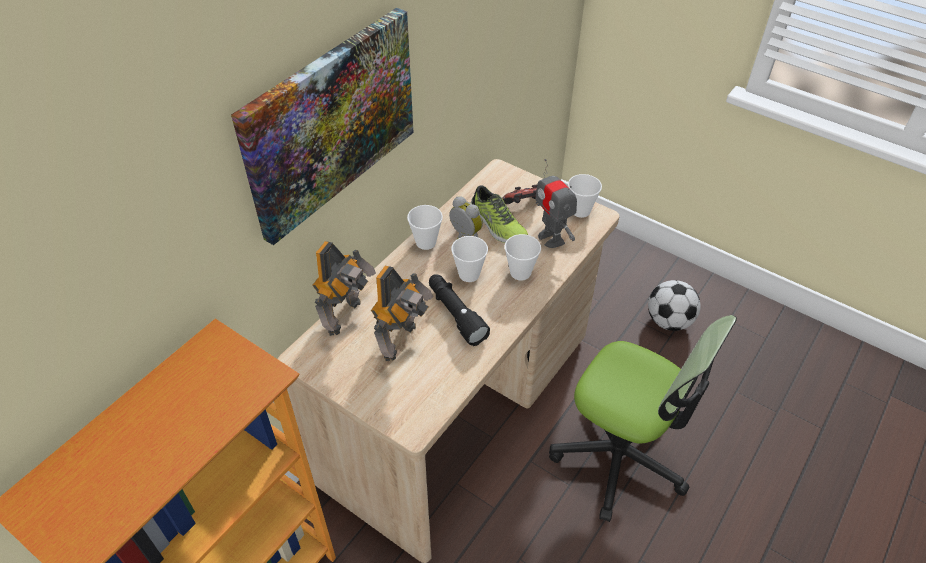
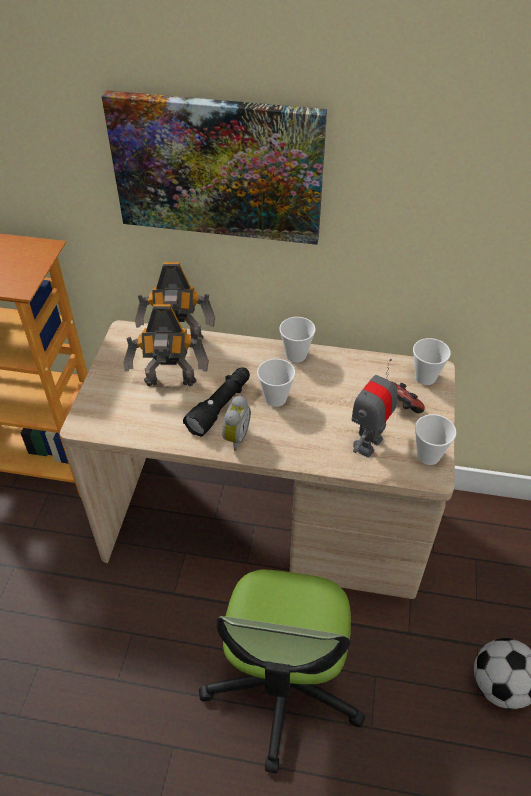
camera: 65 degrees right, 0 degrees up
(464, 235) = (324, 377): alarm clock -> alarm clock (234, 437)
(497, 225) = (355, 396): shoe -> none
(520, 273) = (302, 435): cup -> cup (425, 377)

